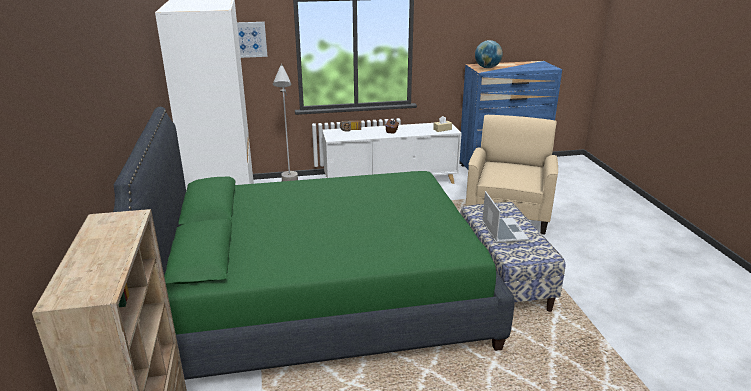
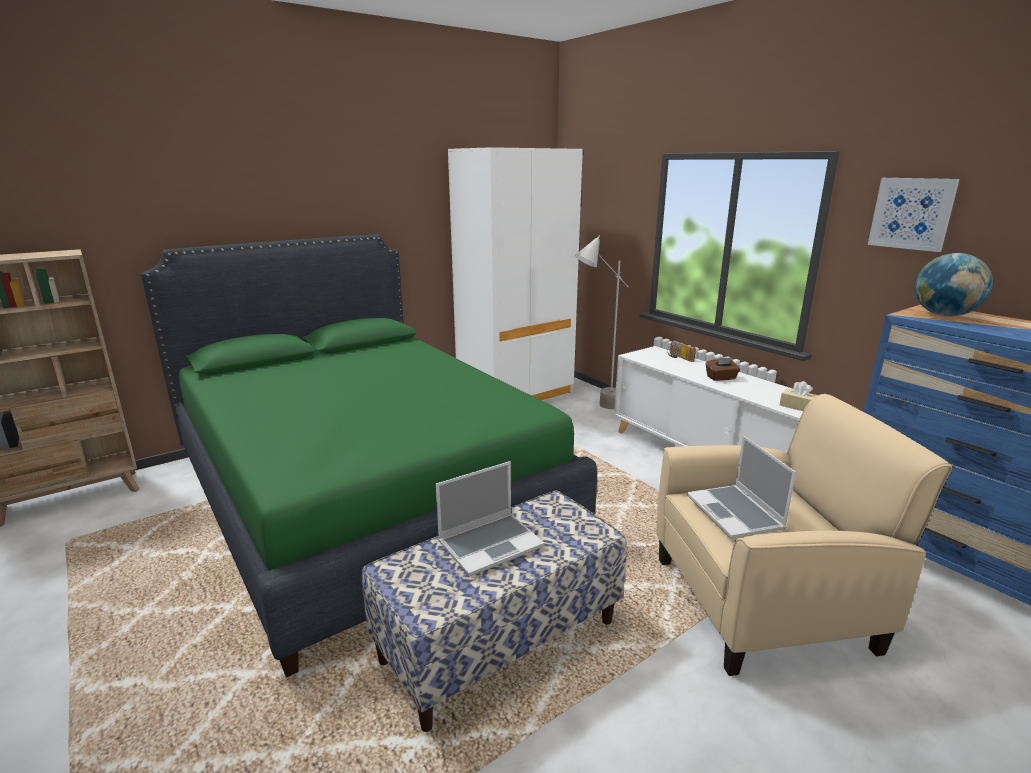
camera: 65 degrees right, 5 degrees down
(248, 39) = (612, 207): picture -> picture (911, 213)
(509, 175) = (736, 513): none -> laptop

